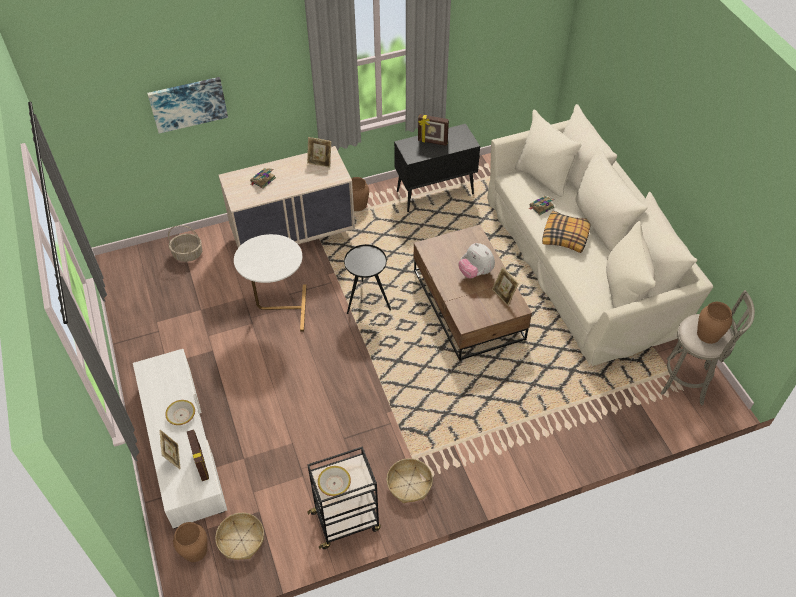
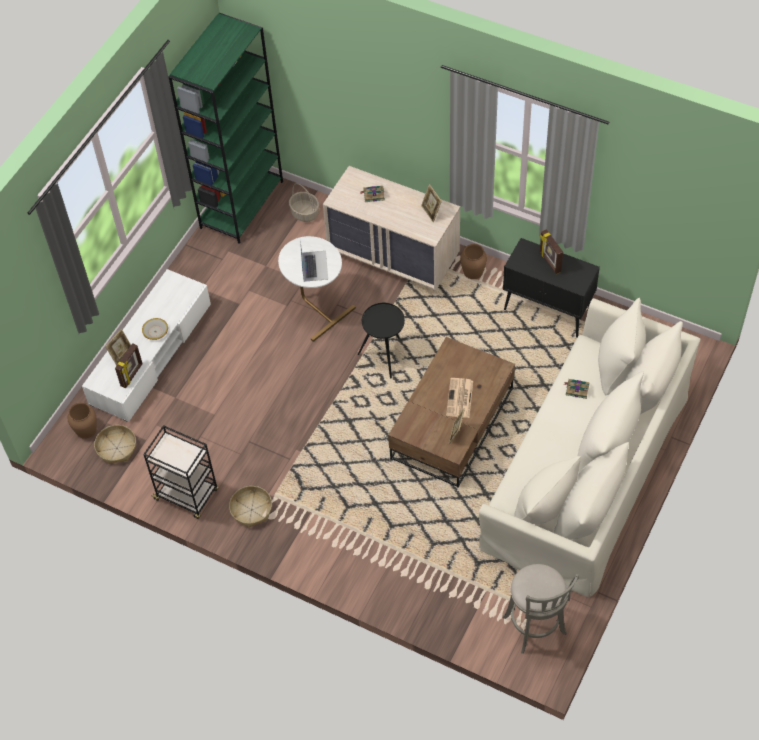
camera: 50 degrees right, 5 degrees up
(127, 283) = (241, 204): none -> green bookcase
(188, 103) = (343, 94): picture -> none
(276, 257) = (314, 266): none -> laptop
(334, 483) = (169, 452): bowl -> none
(475, 272) = (460, 399): plush toy -> newspaper
(566, 236) = (561, 429): pillow -> none
(708, 334) = (537, 589): brown vase -> none

